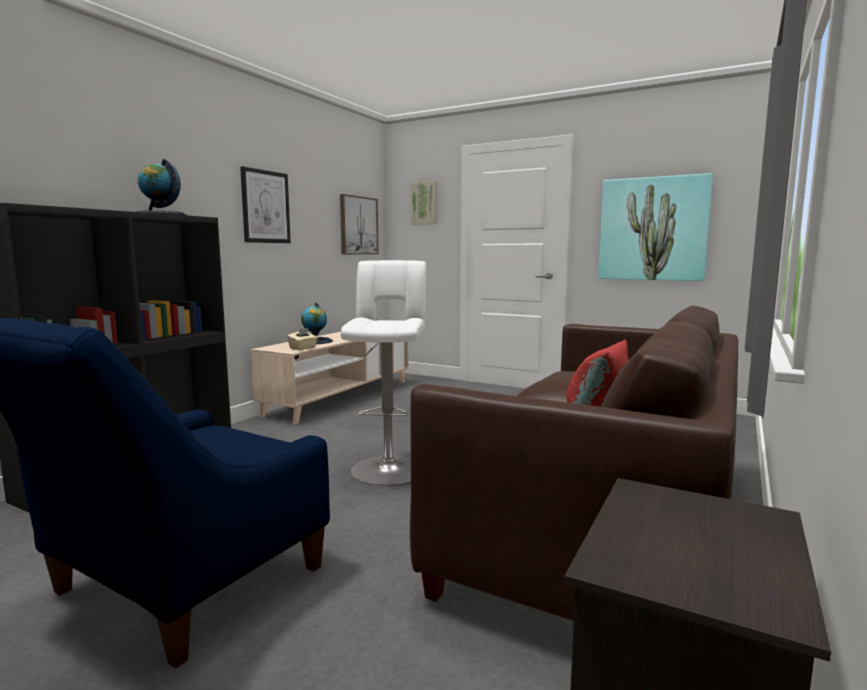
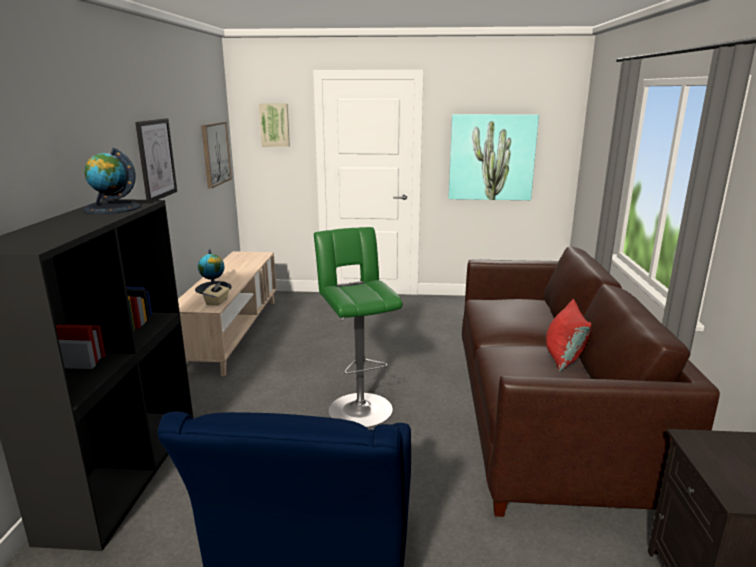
camera: 25 degrees left, 10 degrees up
(389, 467) = (358, 407): white stool -> green stool

